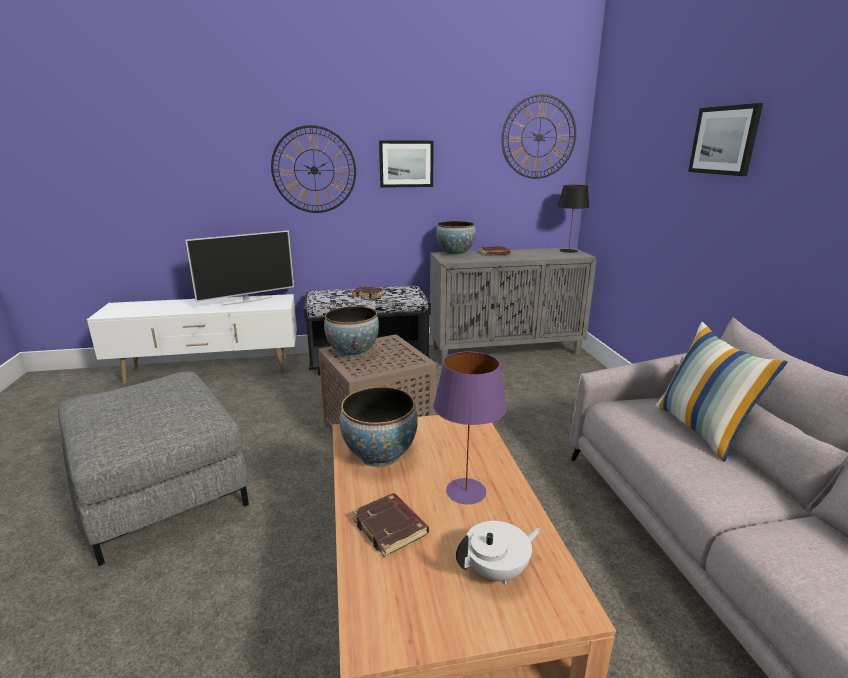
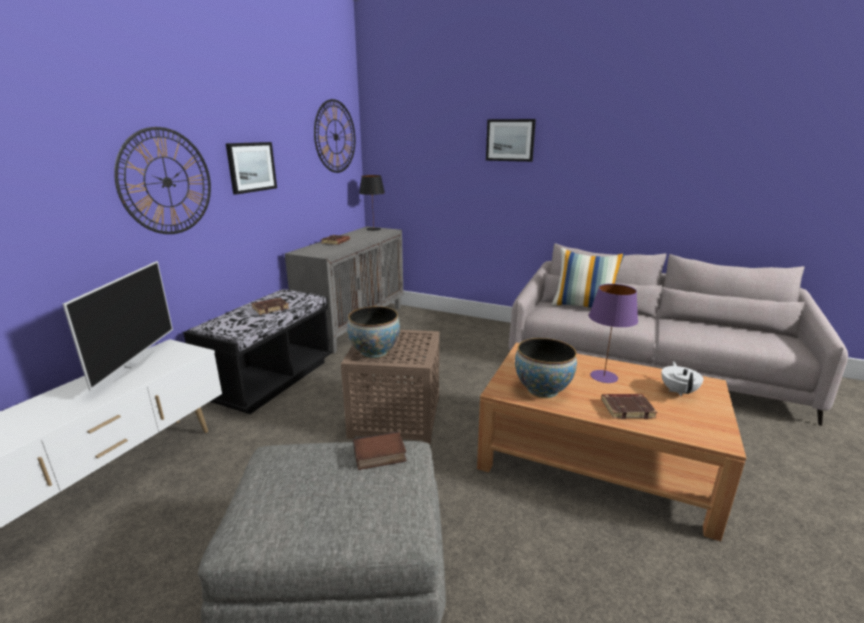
camera: 55 degrees left, 0 degrees up
(188, 409) = (379, 456): none -> book
(455, 254) = (310, 249): bowl -> none

